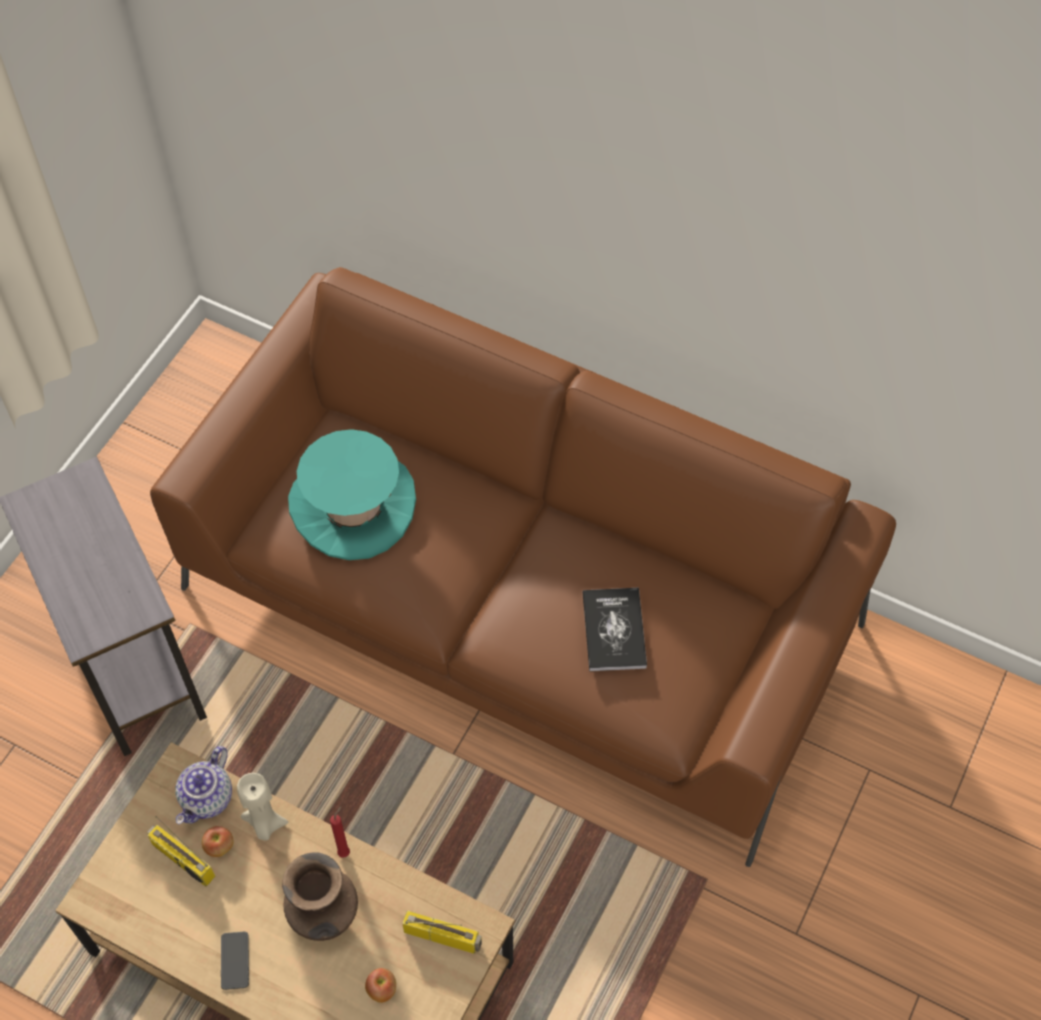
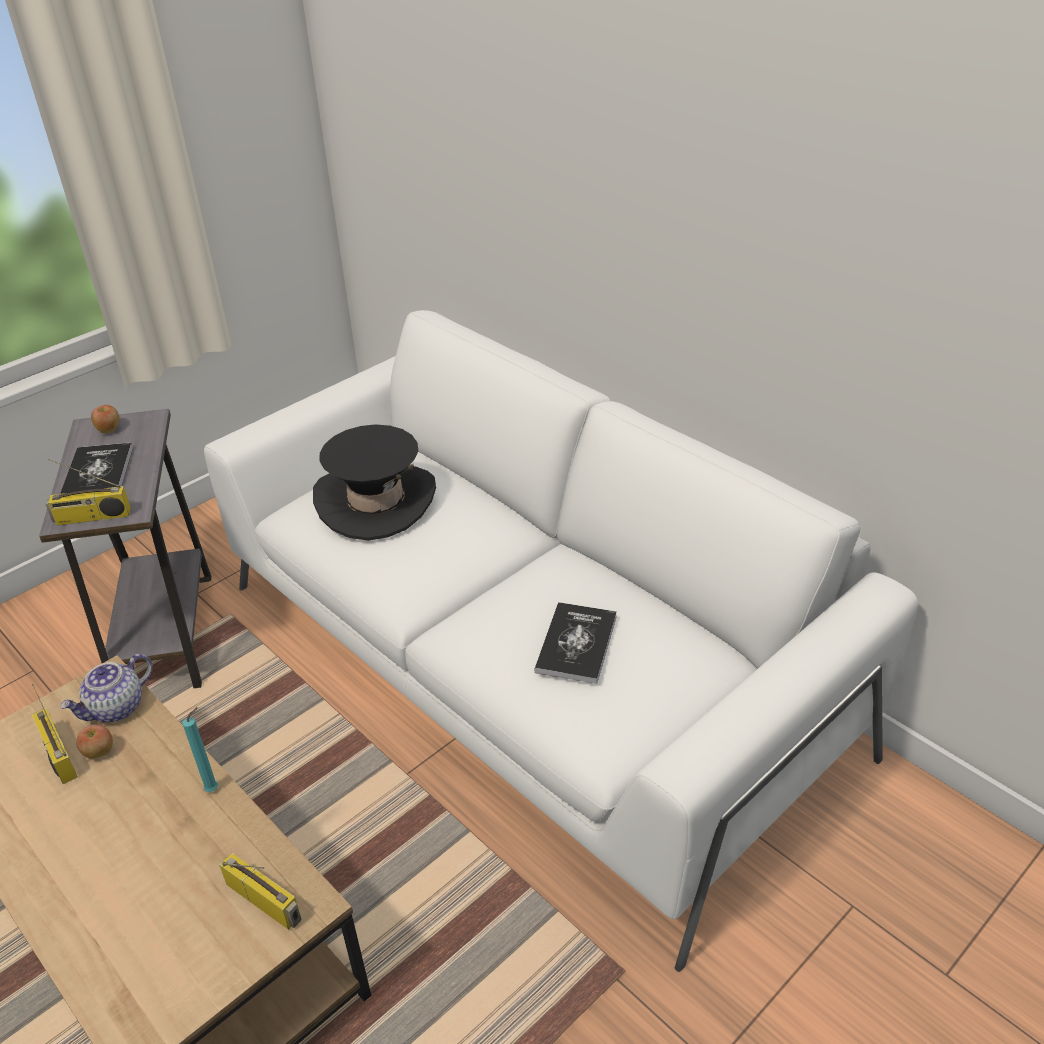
camera: 20 degrees right, 20 degrees down
(79, 568) = (97, 474): none -> book
(111, 627) = (92, 517): none -> radio
(235, 960) = (42, 862): phone -> none
(264, 824) = (154, 743): beige candle -> none
(325, 919) = (156, 847): brown vase -> none
(345, 851) = (214, 788): red candle -> turquoise candle
(353, 505) = (376, 501): turquoise hat -> black hat
(382, 989) = (169, 938): apple -> apple (109, 430)
(521, 605) = (529, 665): brown sofa -> white sofa

